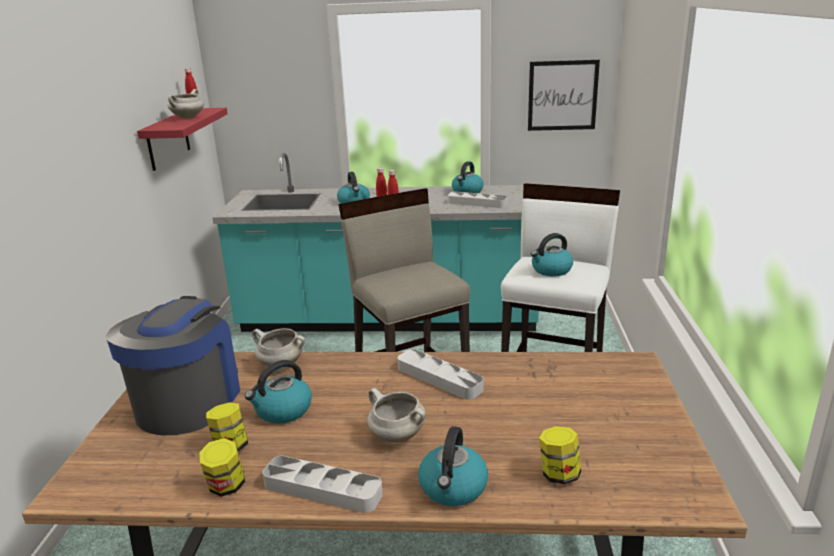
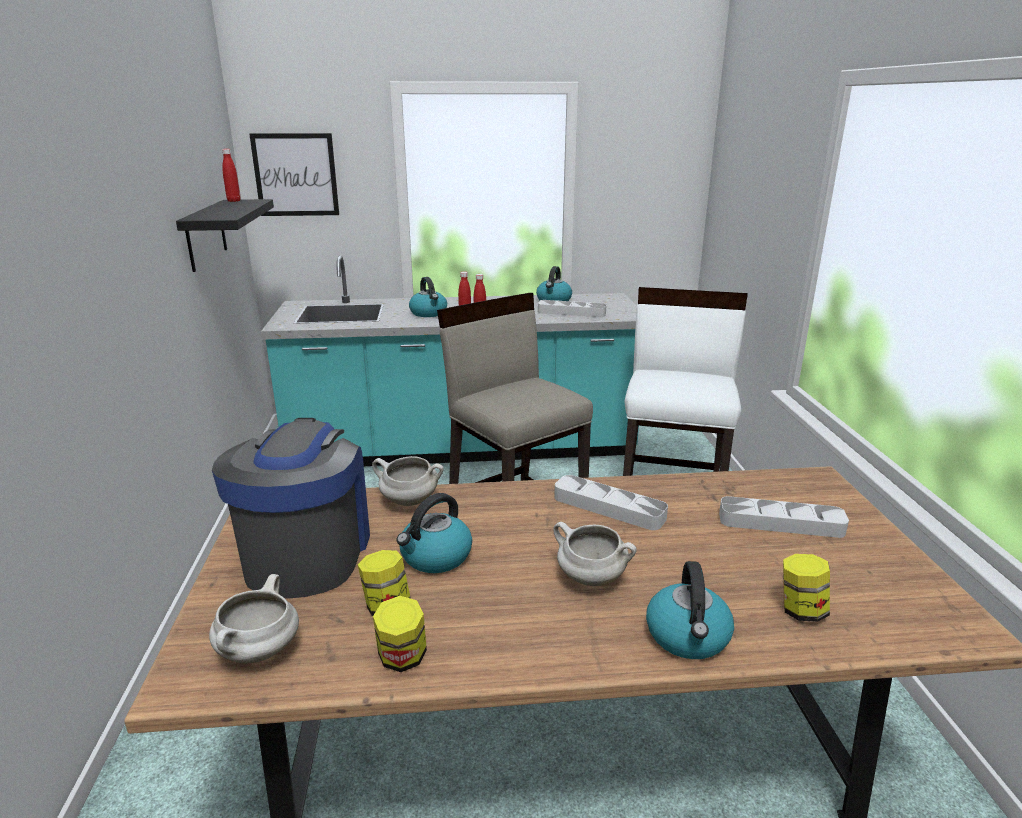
camera: 10 degrees left, 0 degrees up
(168, 139) = (206, 234): red shelf -> black shelf
(188, 118) = (232, 208): white cooking pot -> white cooking pot (259, 652)
(322, 489) = (529, 651): grey tray -> grey tray (780, 523)
(551, 270) = (678, 383): kettle -> none
(562, 95) = (652, 194): picture -> picture (295, 175)

